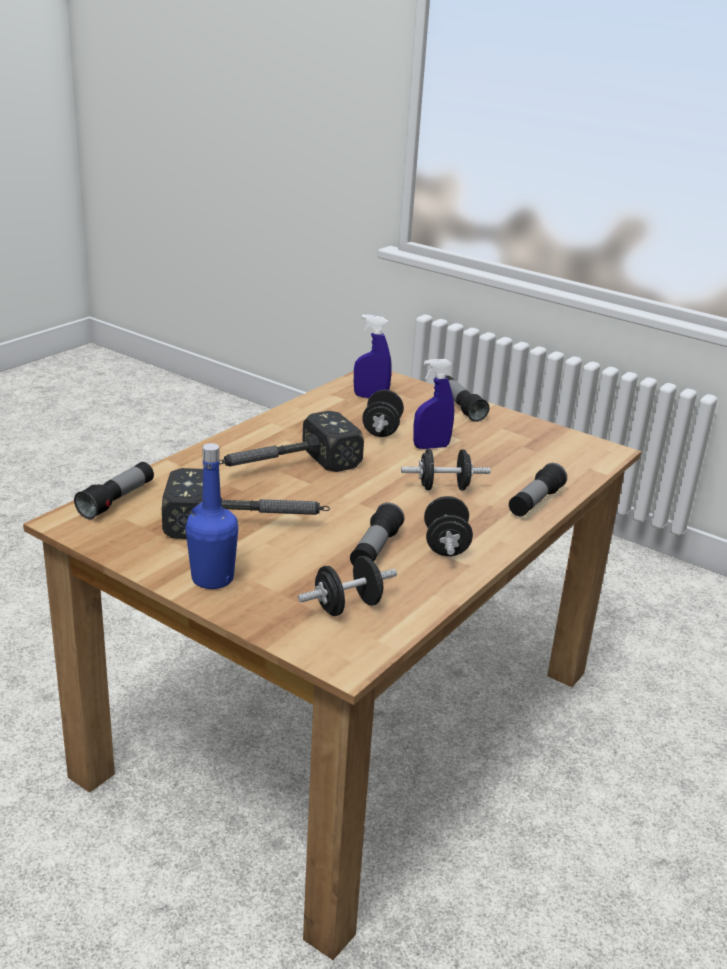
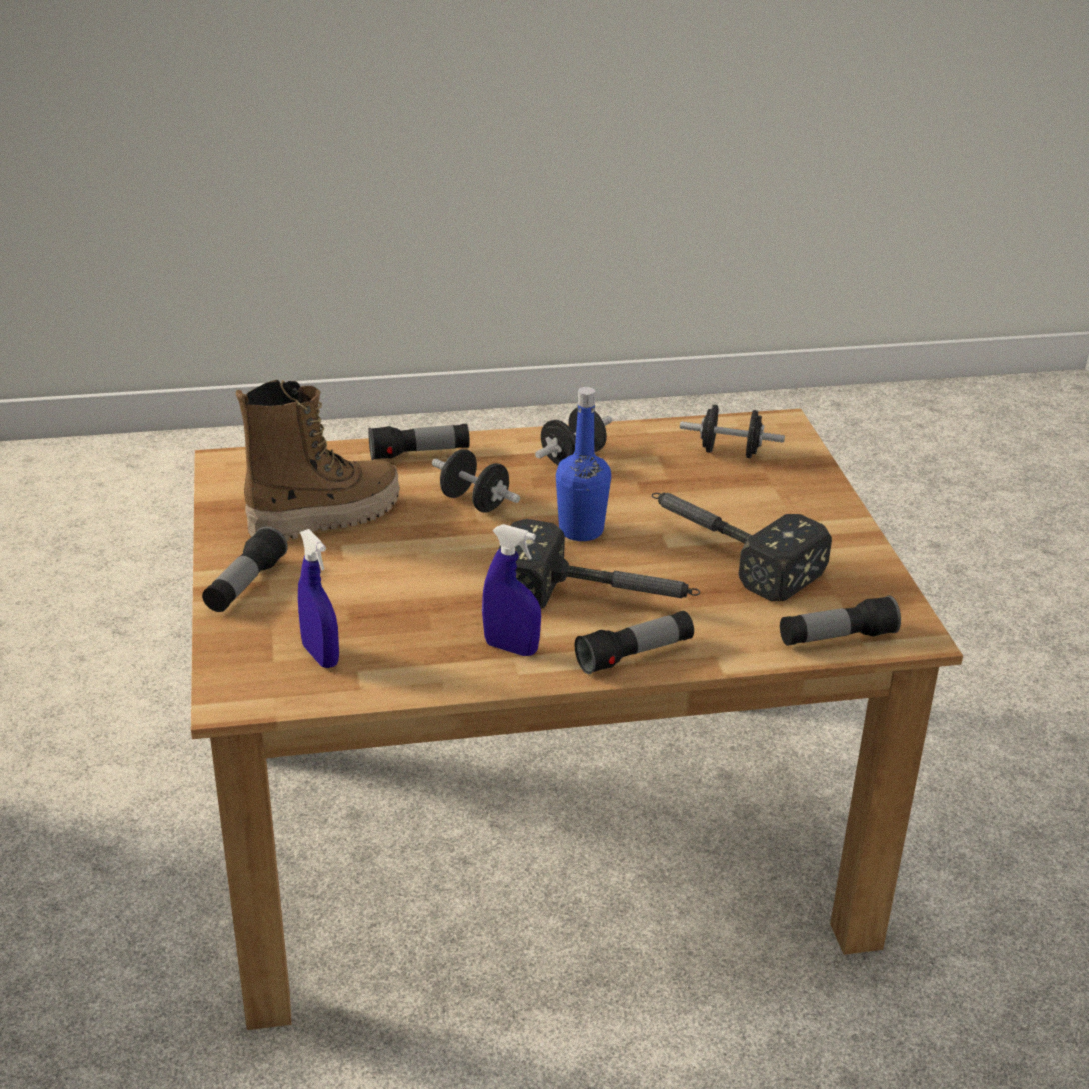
camera: 135 degrees left, 5 degrees up
(212, 578) = (817, 517): blue bottle -> blue bottle (581, 530)
(375, 550) = (640, 479): flashlight -> flashlight (635, 655)
(382, 430) = (404, 597): black dumbbell -> none
(431, 447) = (394, 550): blue spray bottle -> blue spray bottle (511, 648)
(498, 447) = (325, 516): none -> boot

